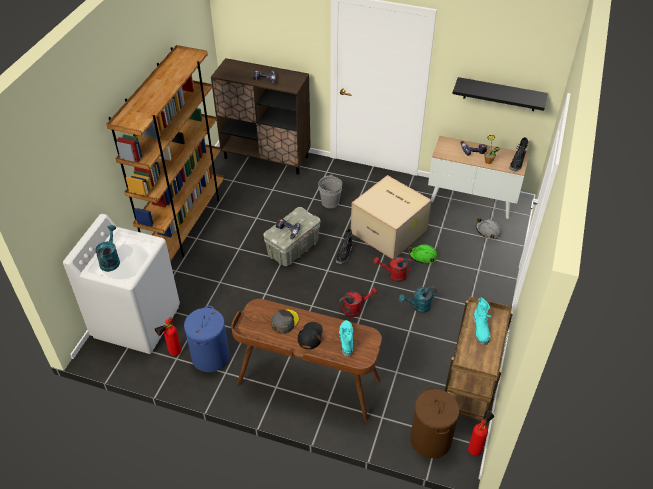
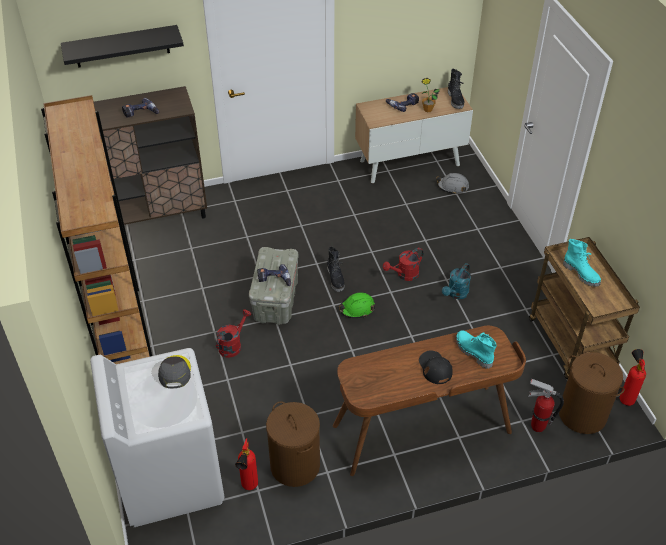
camera: 35 degrees left, 0 degrees up
(110, 260) = (151, 405): turquoise watering can -> none
(210, 356) = (294, 465): blue laundry basket -> brown laundry basket
(284, 322) = (395, 368): grey cap -> grey cap (174, 372)
(330, 202) = (269, 231): grey bucket -> none
(355, 309) = (398, 329): red watering can -> red watering can (232, 345)
(389, 427) = (537, 426): none -> fire extinguisher
(390, 231) = (360, 232): cardboard box -> none
(422, 256) = (415, 241): green hard hat -> green hard hat (357, 309)
(500, 94) = (417, 30): black shelf -> black shelf (122, 46)

